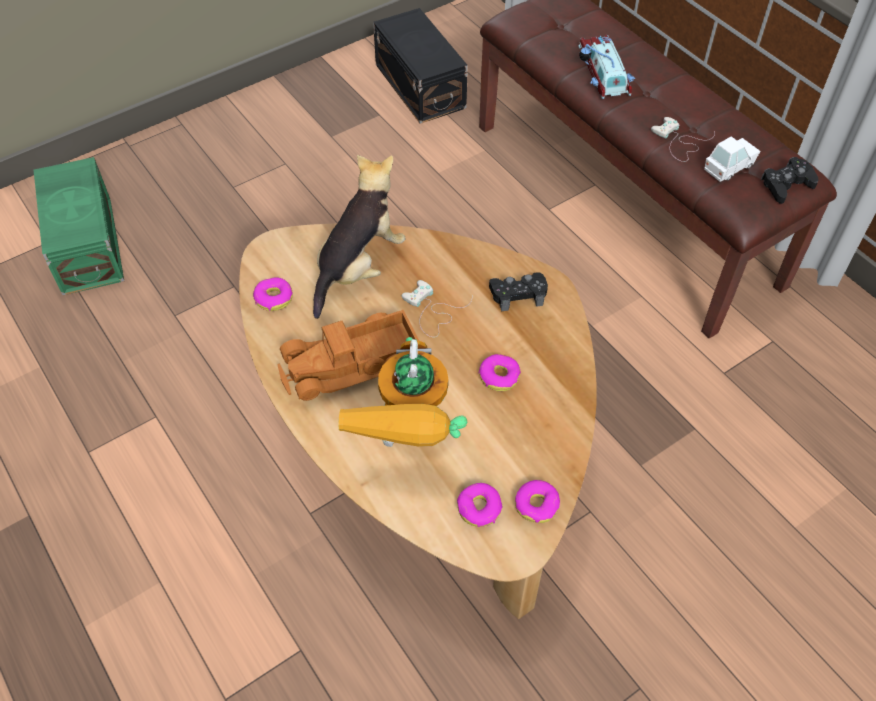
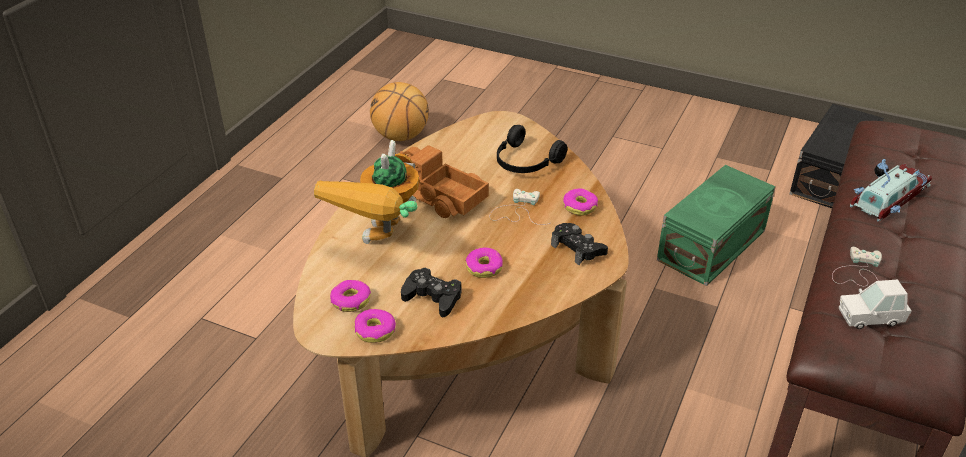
camera: 60 degrees right, 15 degrees down
(61, 360) = (401, 136): none -> basketball
(89, 243) = (499, 104): green storage box -> green storage box (714, 245)
(274, 298) = (460, 138): donut -> donut (580, 206)
(359, 267) = (525, 162): plush toy -> black headphones
(409, 444) = (383, 245): toy robot -> toy robot turned 45 degrees counterclockwise
(729, 167) = (870, 317): white toy car -> white toy car turned 150 degrees clockwise
(786, 185) = (899, 368): black game controller -> black game controller (432, 297)

